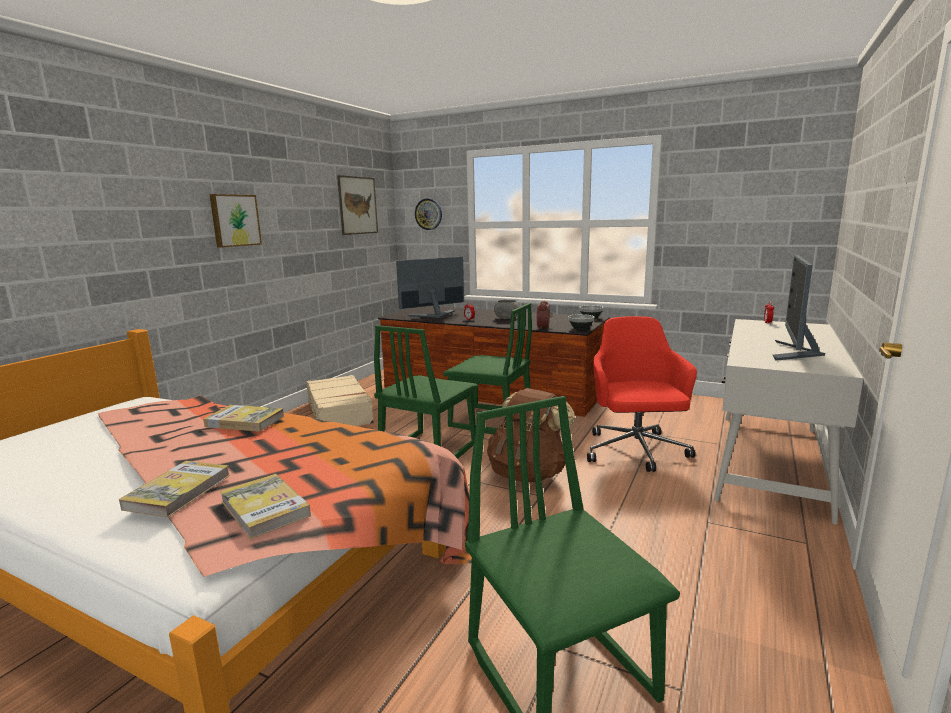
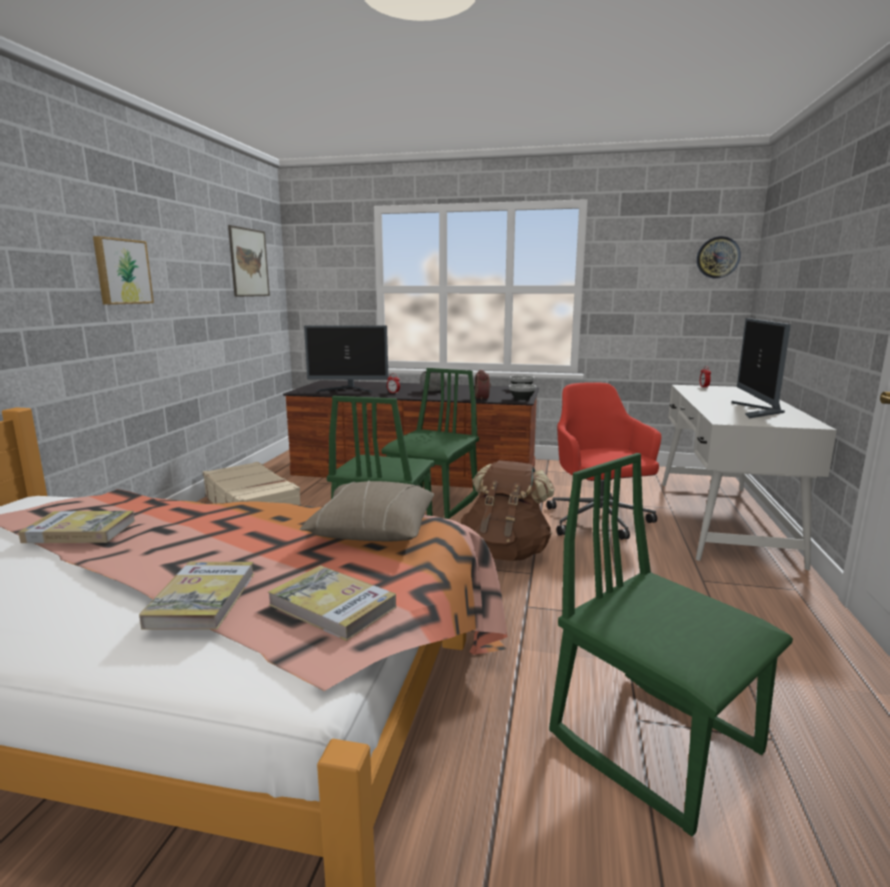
camera: 15 degrees left, 0 degrees up
(245, 421) = (214, 513): book -> book (80, 531)
(351, 447) = (373, 530): none -> beige pillow
(428, 214) = (327, 276): wall clock -> wall clock (717, 257)
(434, 315) = (348, 390): monitor -> monitor turned 135 degrees counterclockwise
(490, 421) = (434, 503): green chair -> green chair turned 75 degrees counterclockwise

